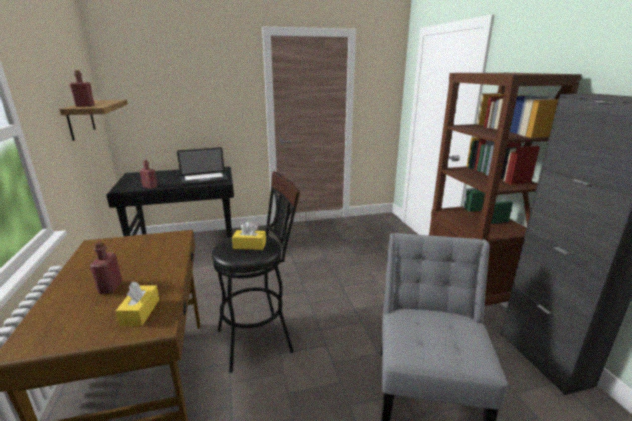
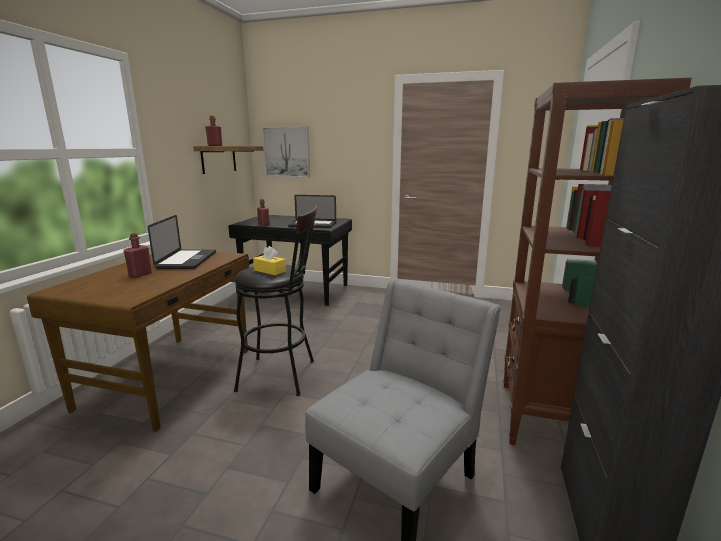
camera: 30 degrees right, 5 degrees down
(137, 253) = (187, 260): none -> laptop
(140, 312) = (133, 290): yellow tissue box -> none
(149, 103) = (287, 152): none -> picture

